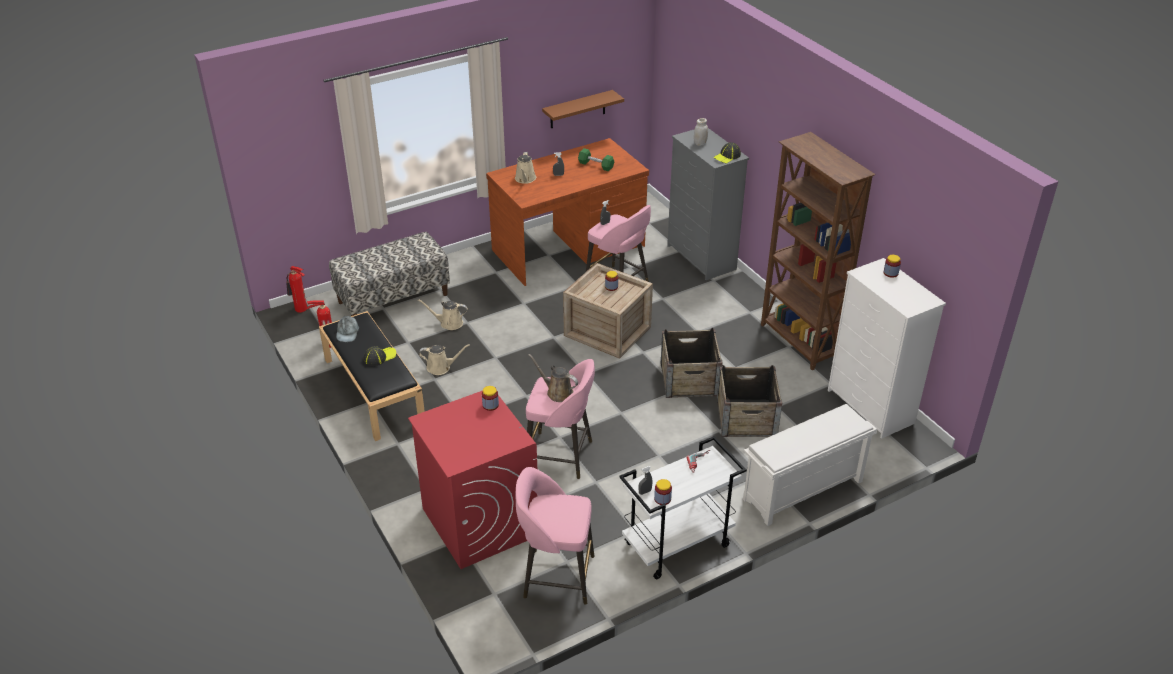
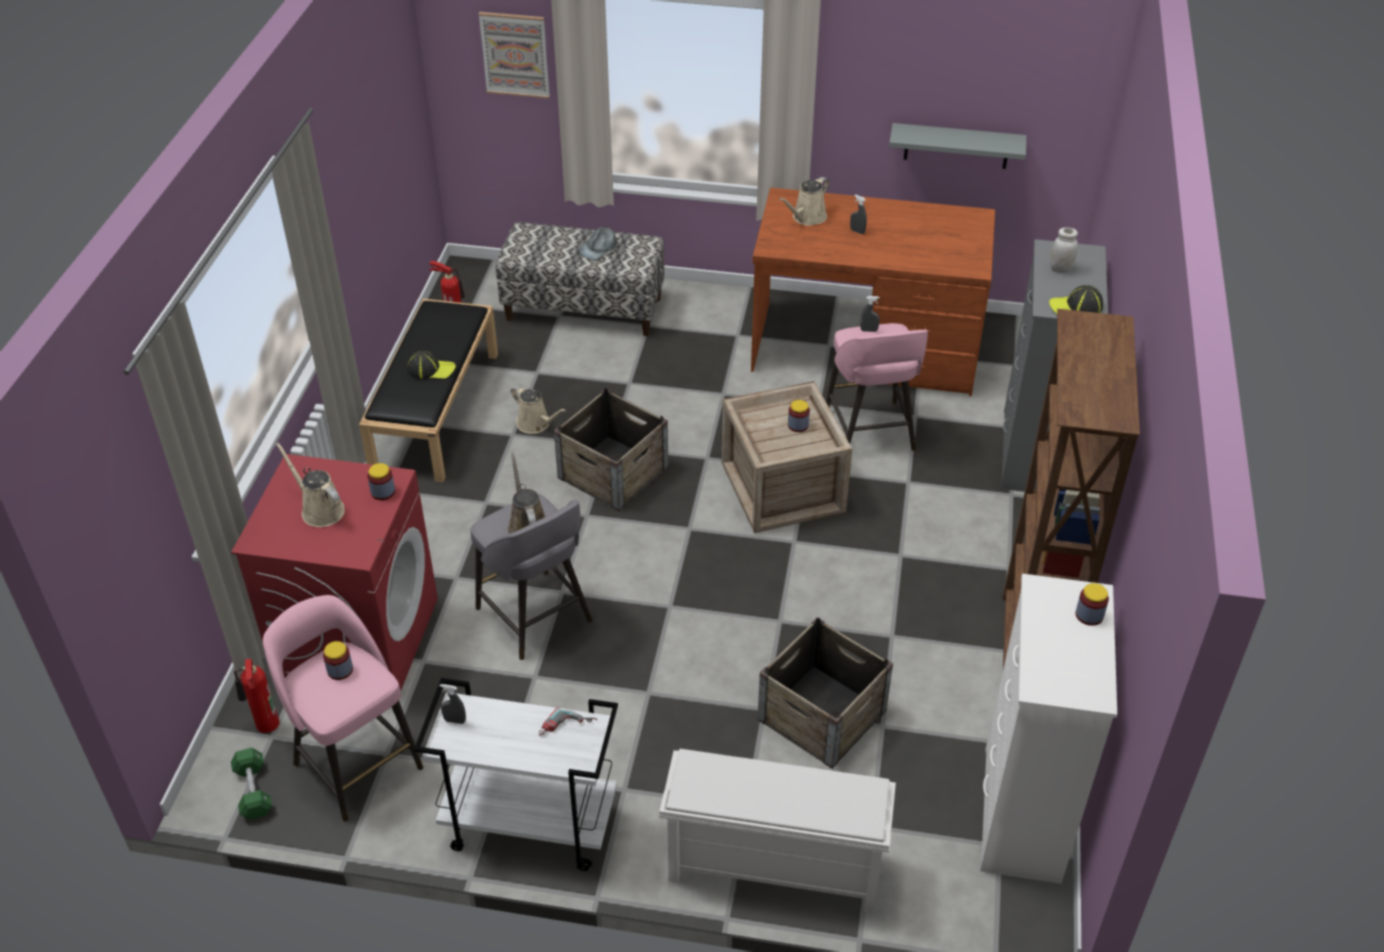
camera: 40 degrees right, 5 degrees up
(301, 310) = (474, 272): fire extinguisher -> fire extinguisher (265, 726)
(308, 145) = (515, 54): none -> picture
(347, 332) = (435, 321): grey cap -> grey cap (599, 248)
(449, 323) = (608, 373): beige watering can -> beige watering can (320, 509)
(561, 456) = (536, 617): pink stool -> grey stool
(577, 109) = (956, 146): brown shelf -> grey shelf
(596, 165) = (924, 240): green dumbbell -> green dumbbell (253, 791)
(662, 499) = (462, 744): jar -> jar (340, 670)
(689, 379) = (809, 614): crate -> crate (613, 472)

